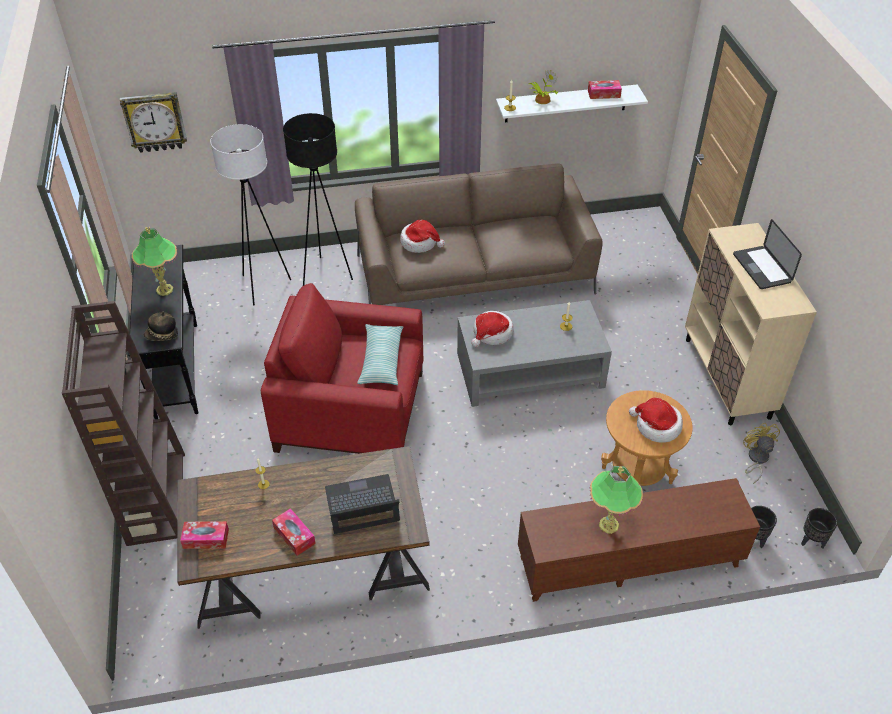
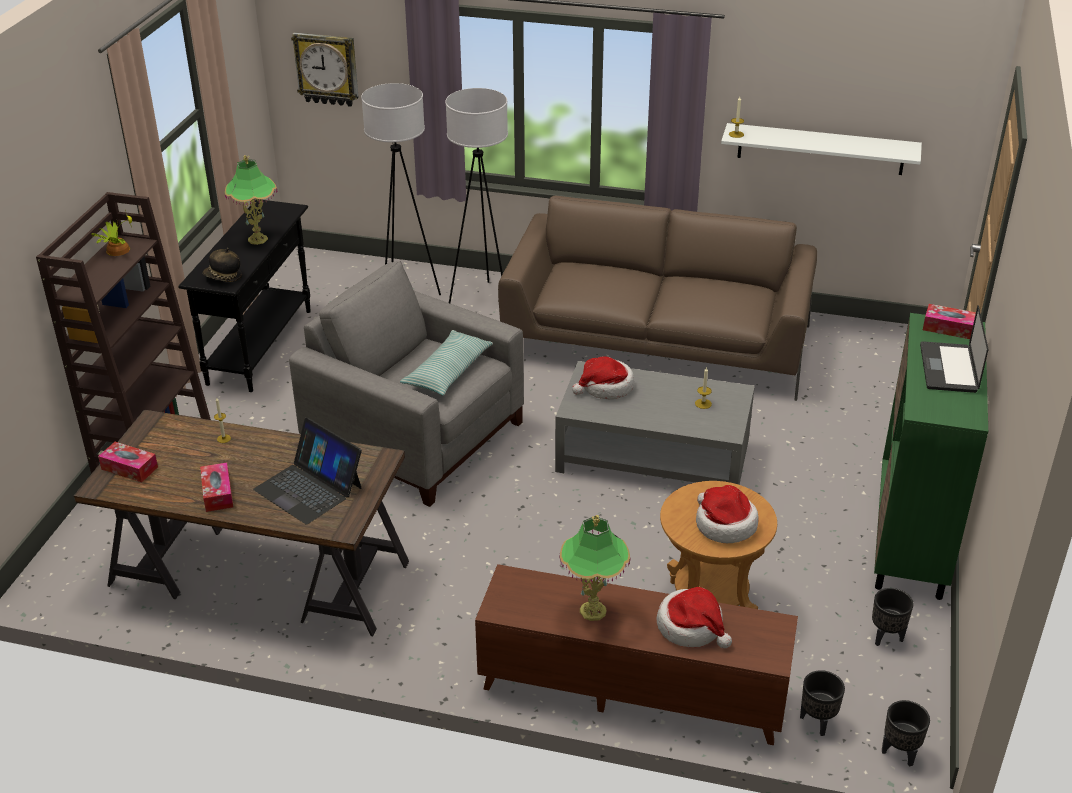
camera: 25 degrees right, 10 degrees down
(326, 274) = (482, 300): black floor lamp -> white floor lamp
(353, 410) = (417, 436): red armchair -> grey armchair
(362, 505) = (309, 488): laptop -> laptop turned 150 degrees counterclockwise
(420, 242) = (583, 275): hat -> hat (691, 627)
(541, 100) = (782, 134): potted plant -> potted plant (116, 250)
(603, 94) = (867, 143): tissue box -> tissue box (948, 328)
(727, 378) = (910, 537): beige cabinet -> green cabinet
(756, 459) = (885, 637): yellow fan -> black planter

